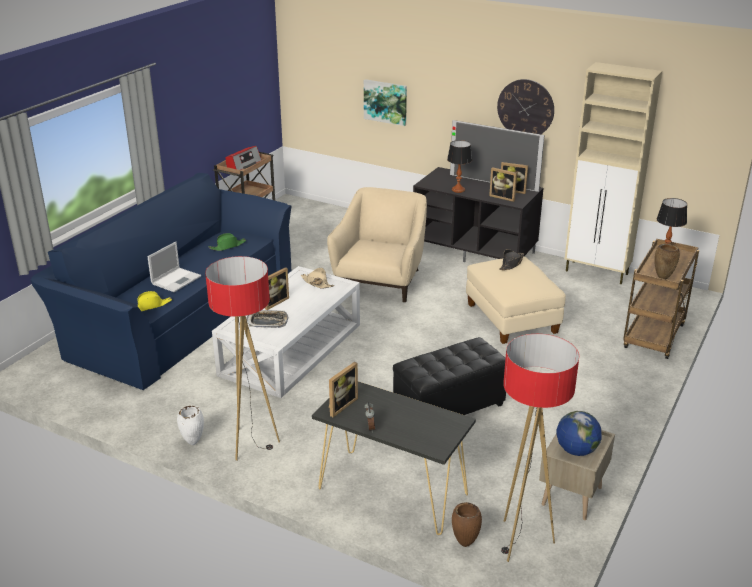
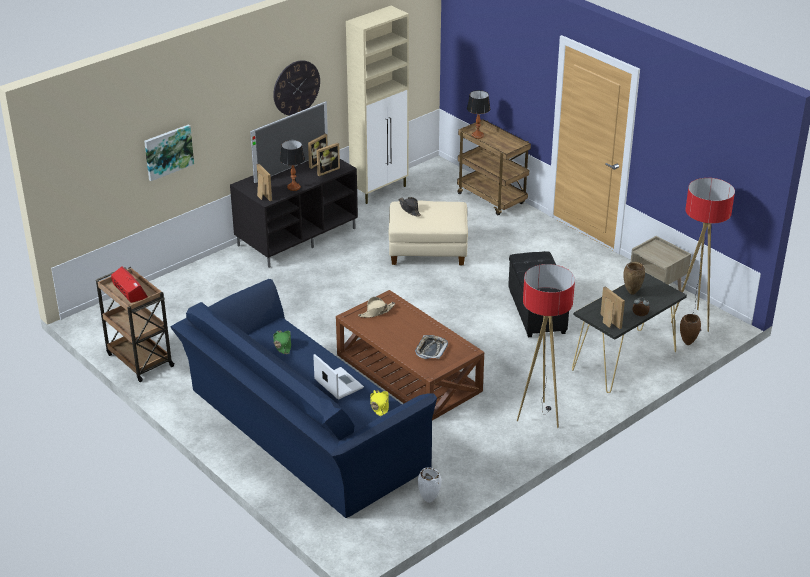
camera: 70 degrees left, 5 degrees up
(193, 443) = (525, 447): white vase -> white vase (429, 500)
(274, 302) = (398, 340): picture frame -> picture frame (262, 195)
(290, 349) = (407, 373): white coffee table -> brown coffee table
(380, 281) = (317, 300): beige armchair -> none
(576, 450) = (665, 255): globe -> none
(663, 278) = (513, 148): brown vase -> brown vase (631, 293)

